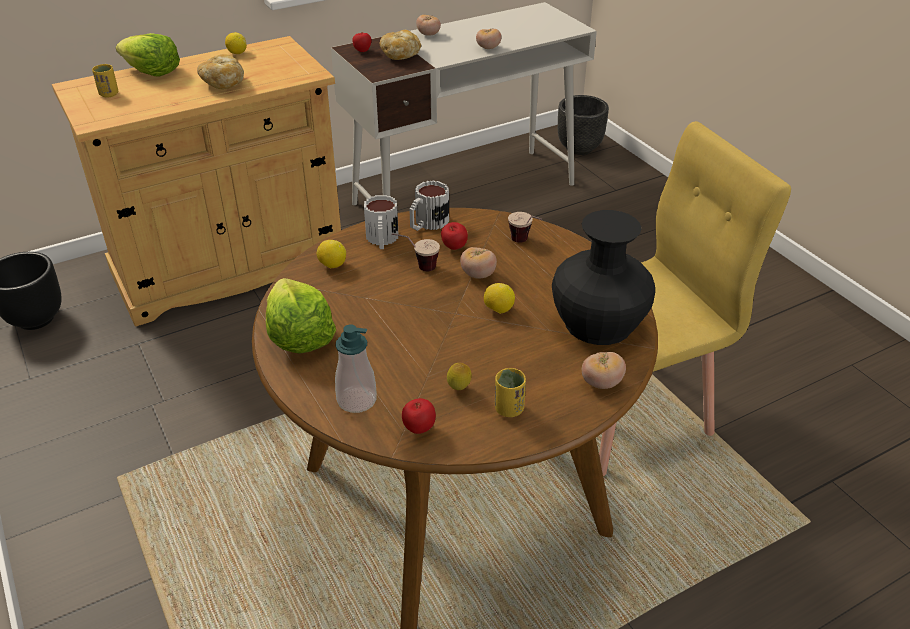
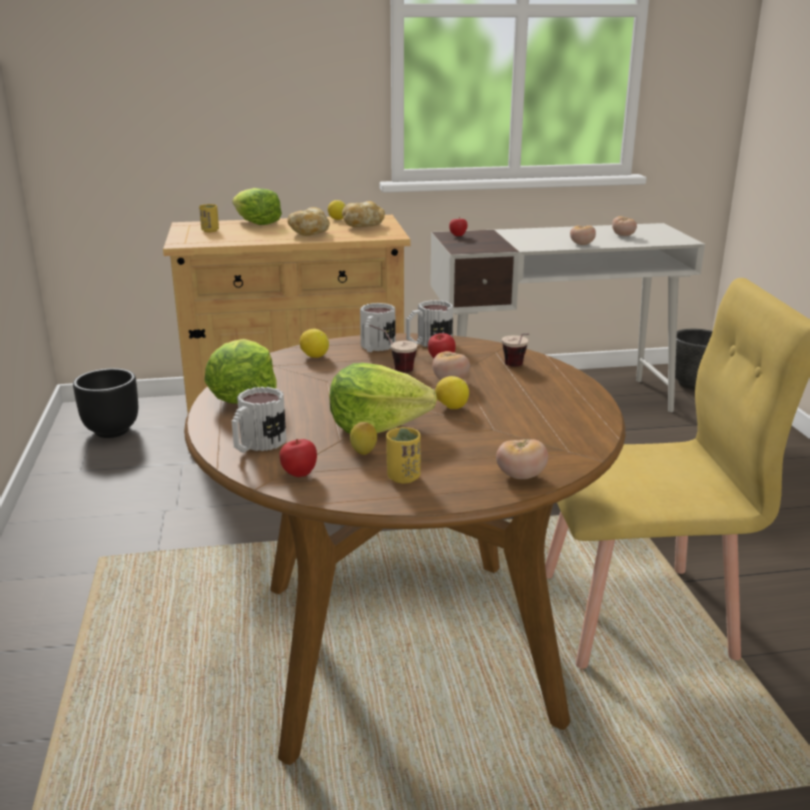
camera: 20 degrees right, 15 degrees down
(356, 400) = (257, 445): soap dispenser -> mug
(401, 55) = (492, 241): bread -> bread (363, 226)
(428, 34) = (529, 232): tomato -> tomato (623, 236)
(447, 347) = (377, 425): none -> lettuce
(598, 322) = (552, 432): black vase -> none

